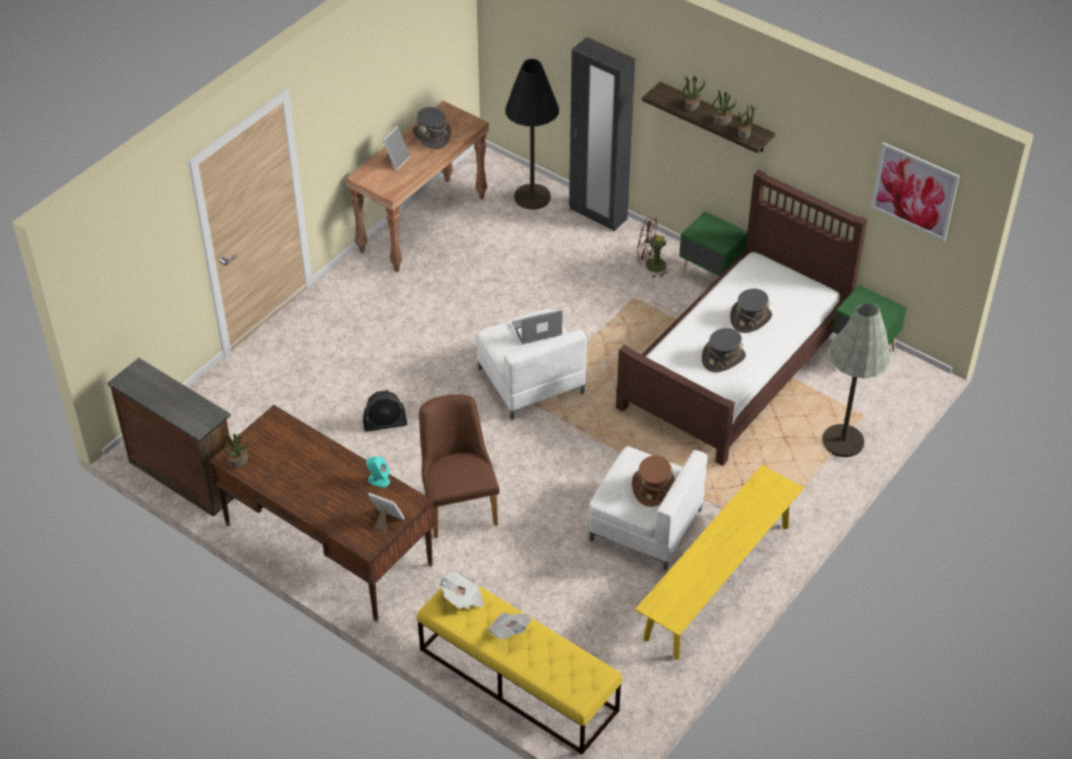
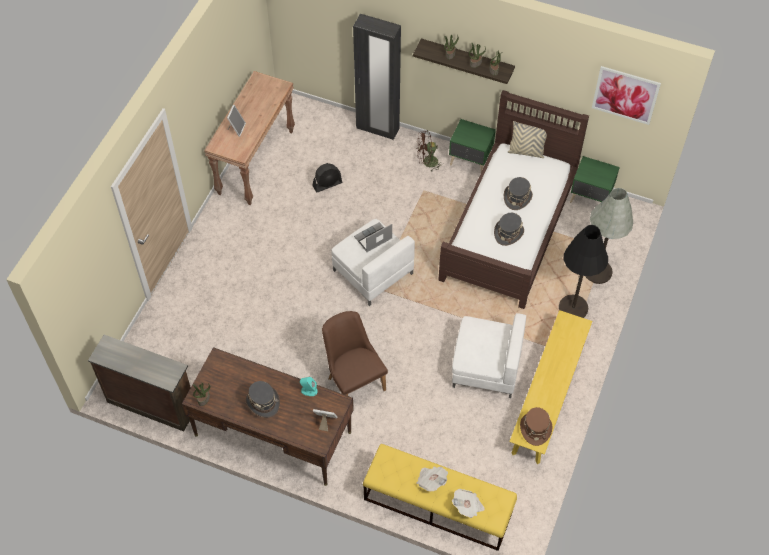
camera: 15 degrees left, 10 degrees up
(385, 423) = (281, 329): black fan -> black fan (327, 184)
(432, 136) = (255, 102): grey hat -> grey hat (263, 402)
(462, 598) = (391, 463): newspaper -> newspaper (467, 506)
(532, 197) = (327, 124): black floor lamp -> black floor lamp (573, 308)
(653, 487) = (492, 345): brown hat -> brown hat (535, 429)
(782, 267) = (526, 152): none -> beige pillow

